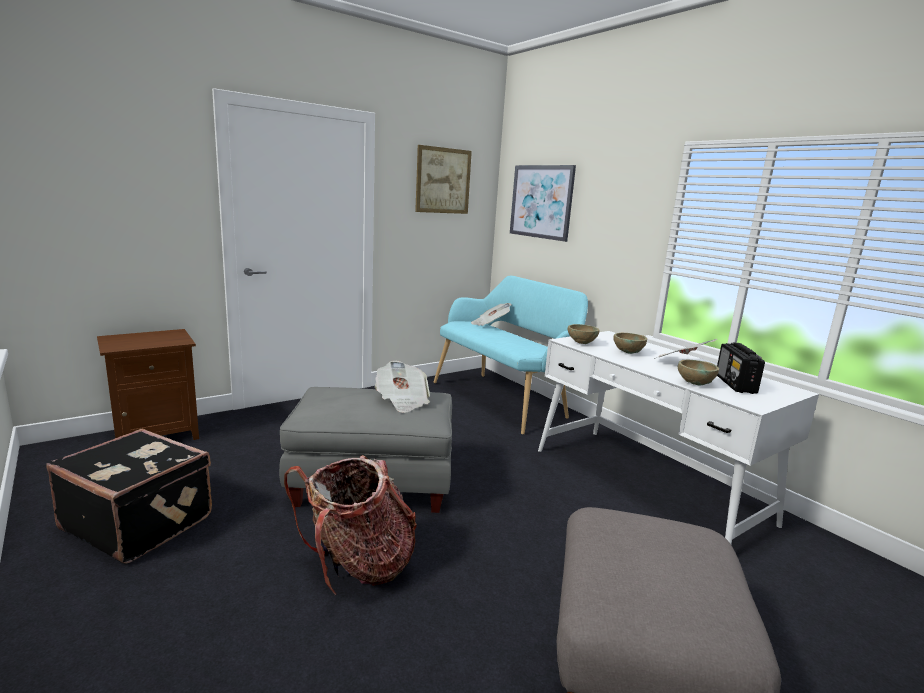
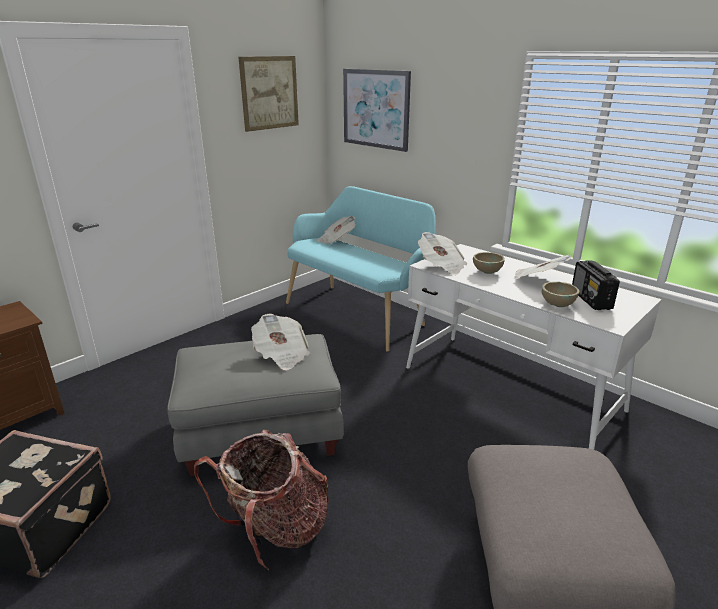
camera: 10 degrees left, 10 degrees up
(581, 343) = (441, 266): beige bowl -> newspaper

